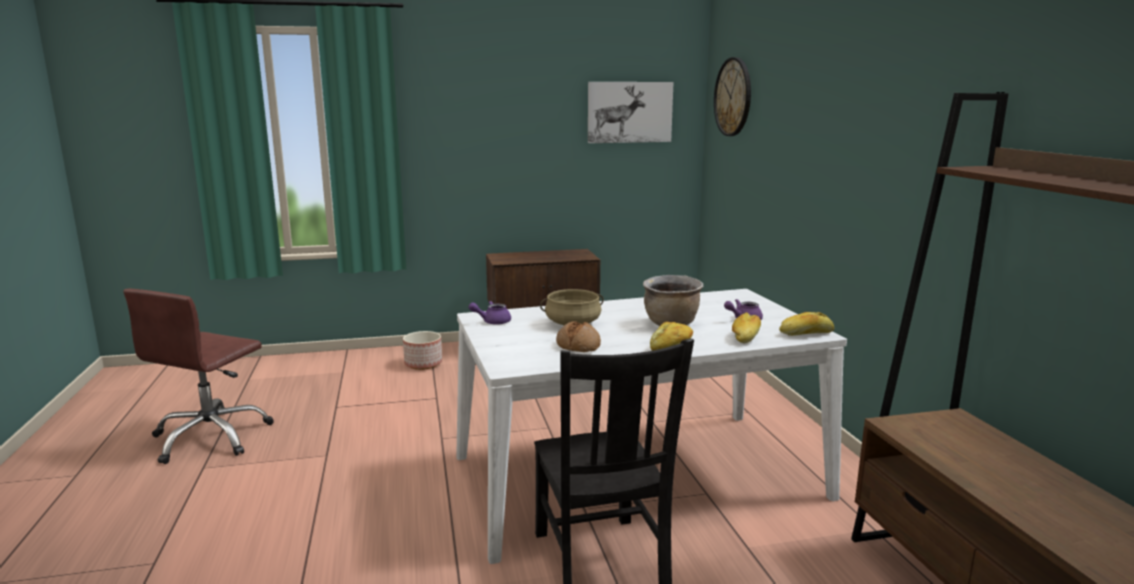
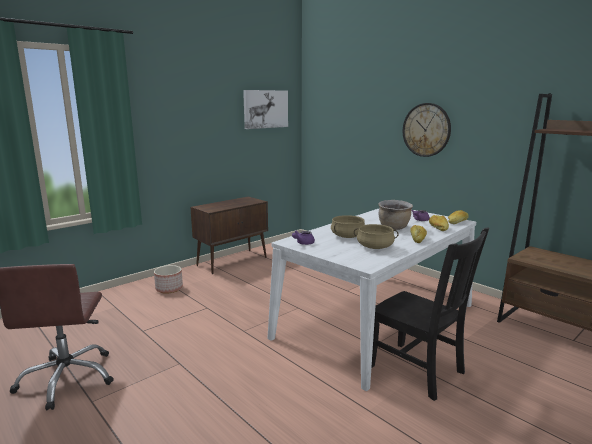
camera: 30 degrees left, 0 degrees up
(578, 345) = (375, 247): bread -> beige cooking pot
(733, 97) = (330, 99): wall clock -> wall clock (426, 130)

